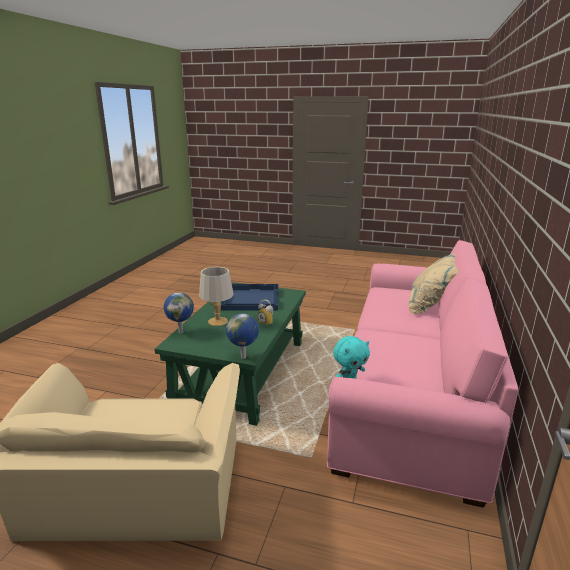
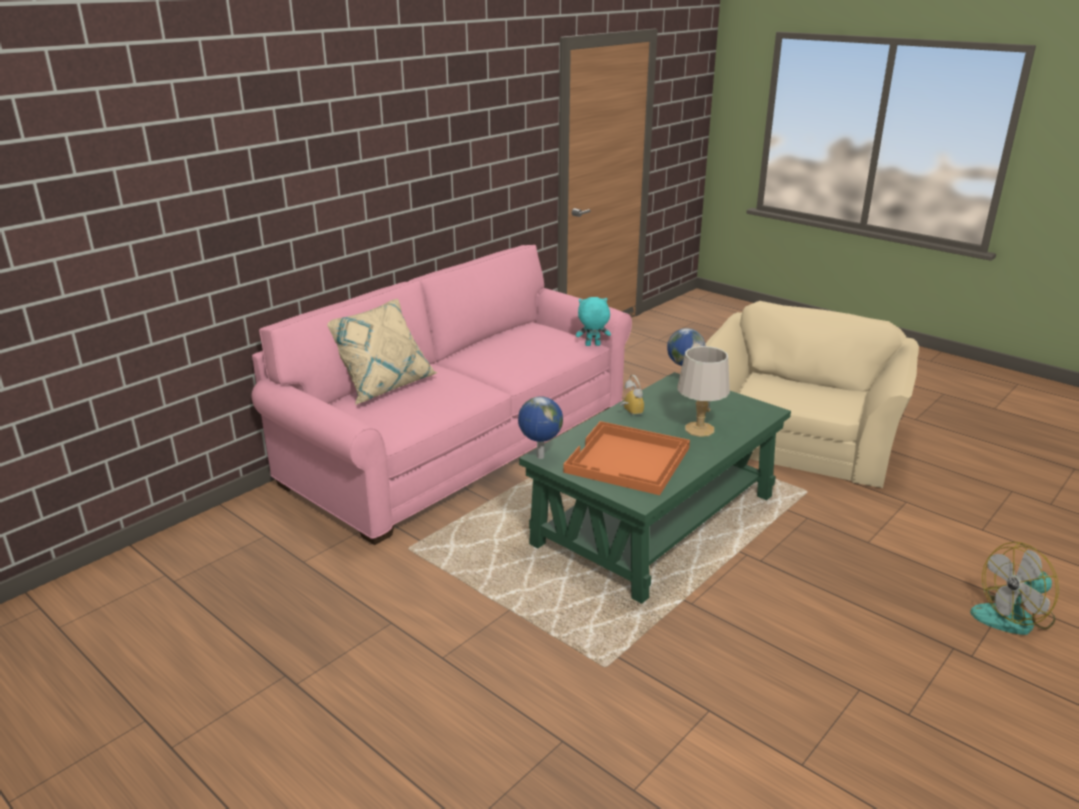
camera: 155 degrees left, 5 degrees up
(42, 368) = (1013, 617): none -> fan
(181, 332) = (755, 424): globe -> globe (540, 457)
(250, 298) = (628, 460): blue tray -> orange tray

